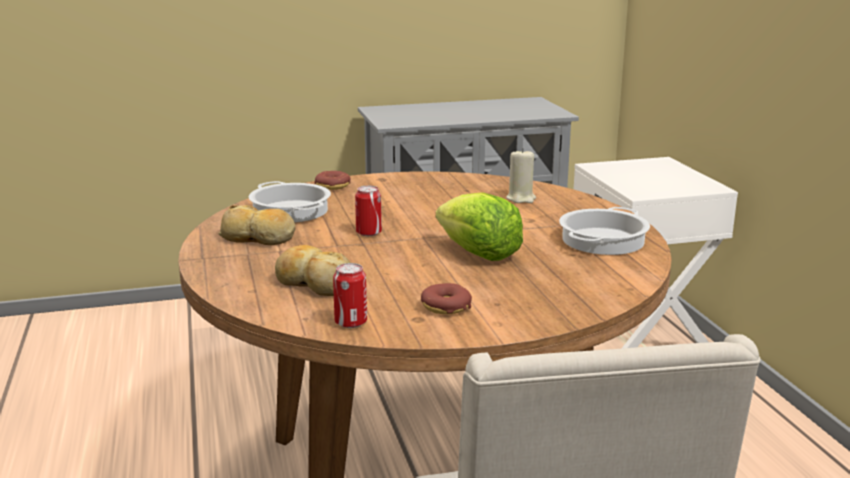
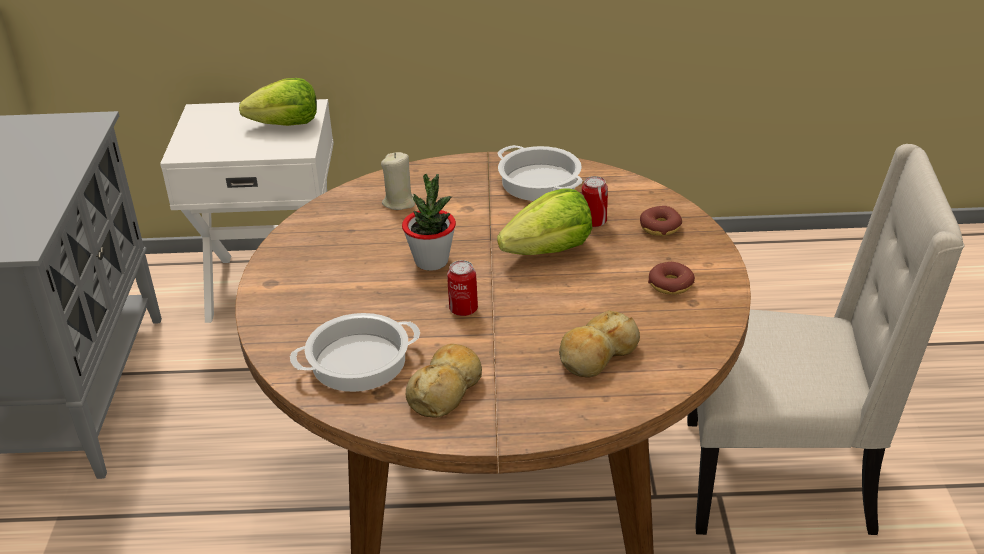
camera: 75 degrees left, 15 degrees up
(332, 186) = (276, 322): donut -> donut (660, 227)
(351, 322) = (695, 339): can -> can (593, 222)
(435, 217) = (432, 261): none -> potted plant
(674, 185) = (286, 124): none -> lettuce

